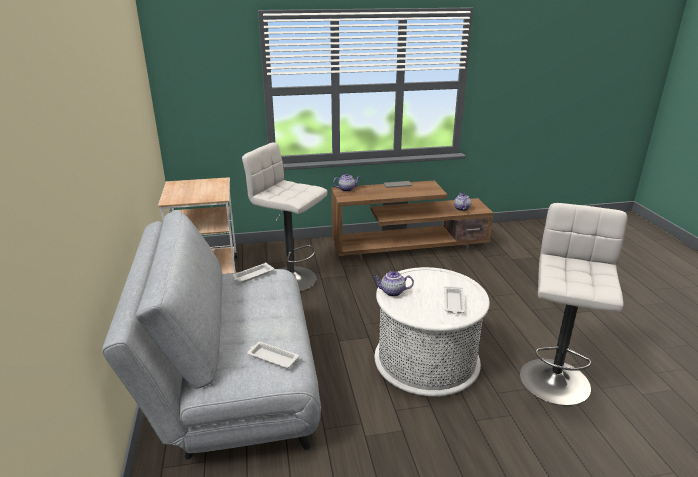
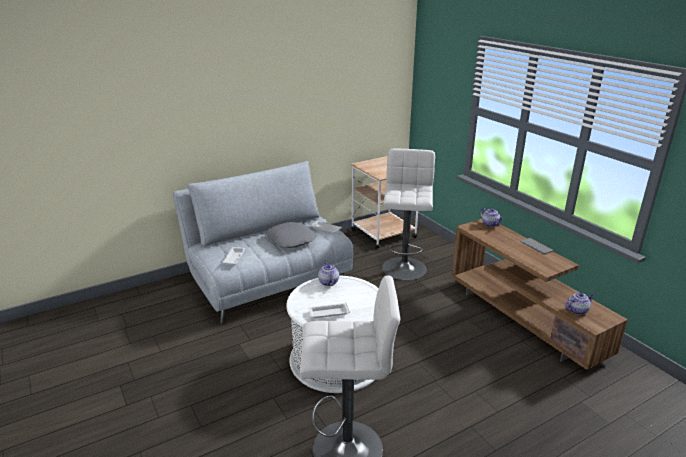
camera: 70 degrees right, 0 degrees up
(259, 304) = (291, 240): none -> grey pillow

